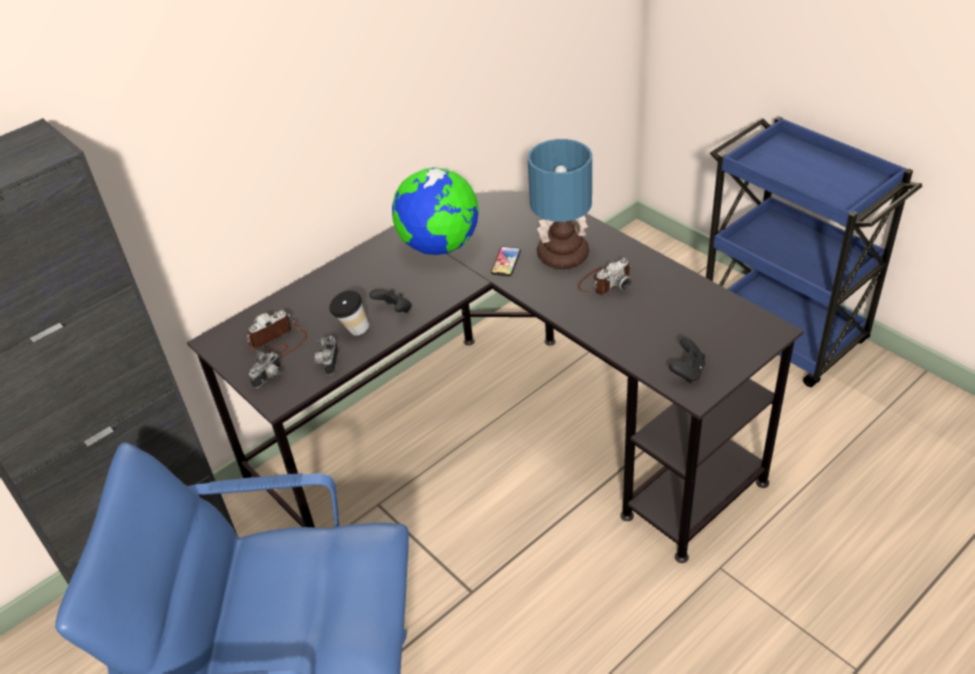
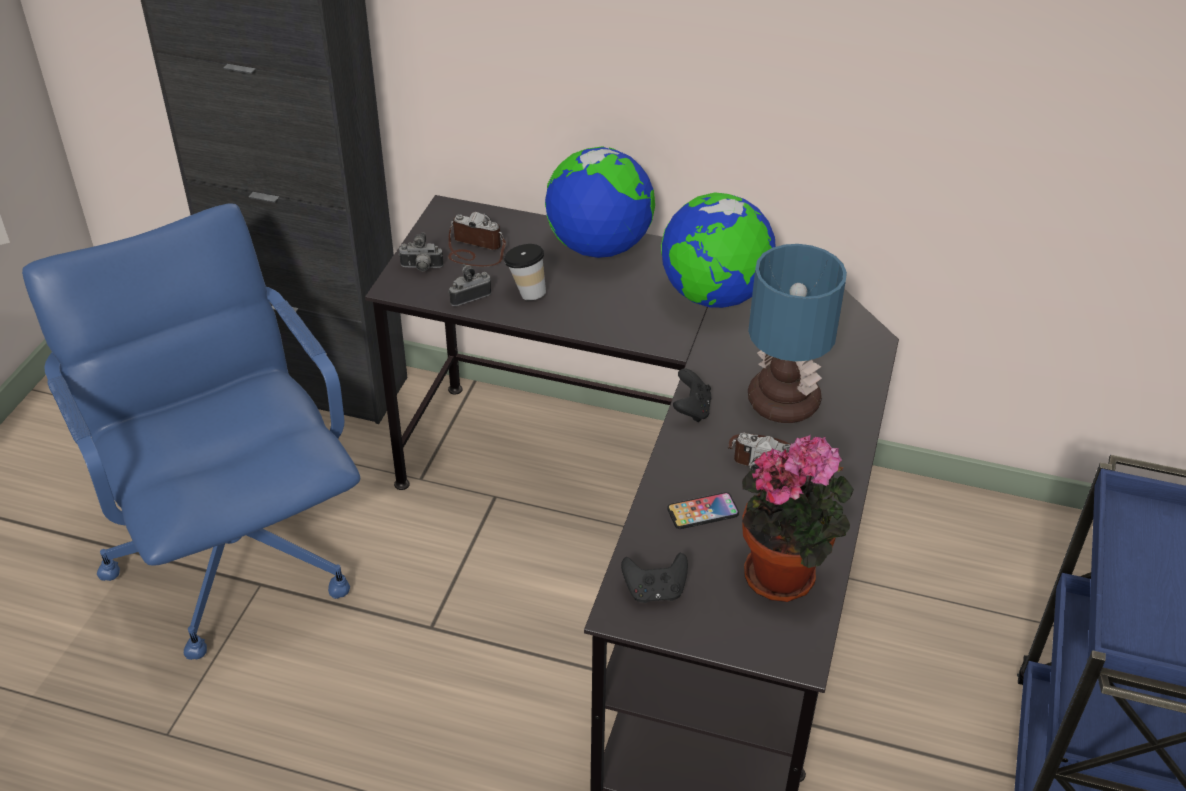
camera: 55 degrees right, 0 degrees up
(338, 279) = (599, 247): none -> globe
(394, 311) = (580, 308): black game controller -> black game controller (691, 410)
(506, 262) = (731, 359): phone -> phone (702, 512)
(708, 311) = (786, 575): none -> potted plant

